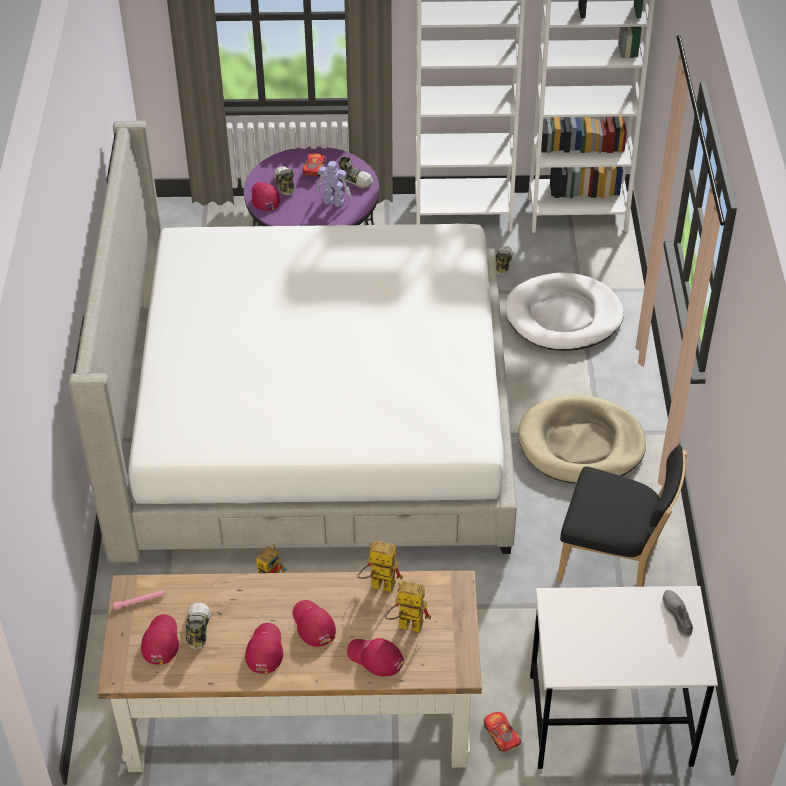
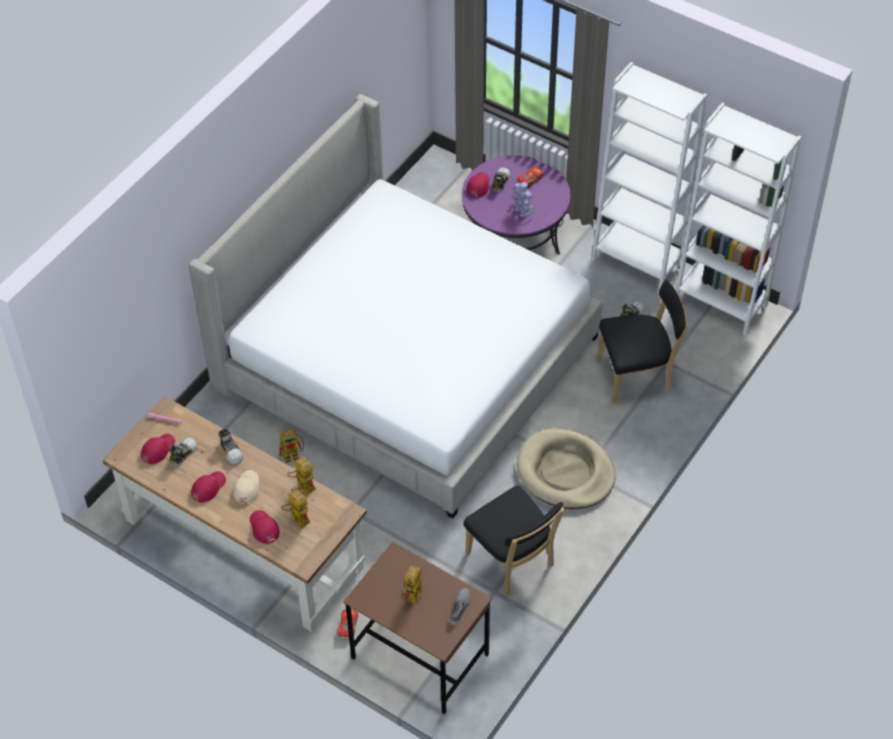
camera: 35 degrees right, 5 degrees up
(313, 624) = (246, 488): red cap -> beige cap
(355, 180) = (550, 202): shoe -> shoe (231, 452)
(563, 316) = (638, 376): white dog bed -> black chair
(609, 721) = (419, 656): white desk -> brown desk
(620, 637) = (413, 599): none -> toy robot

